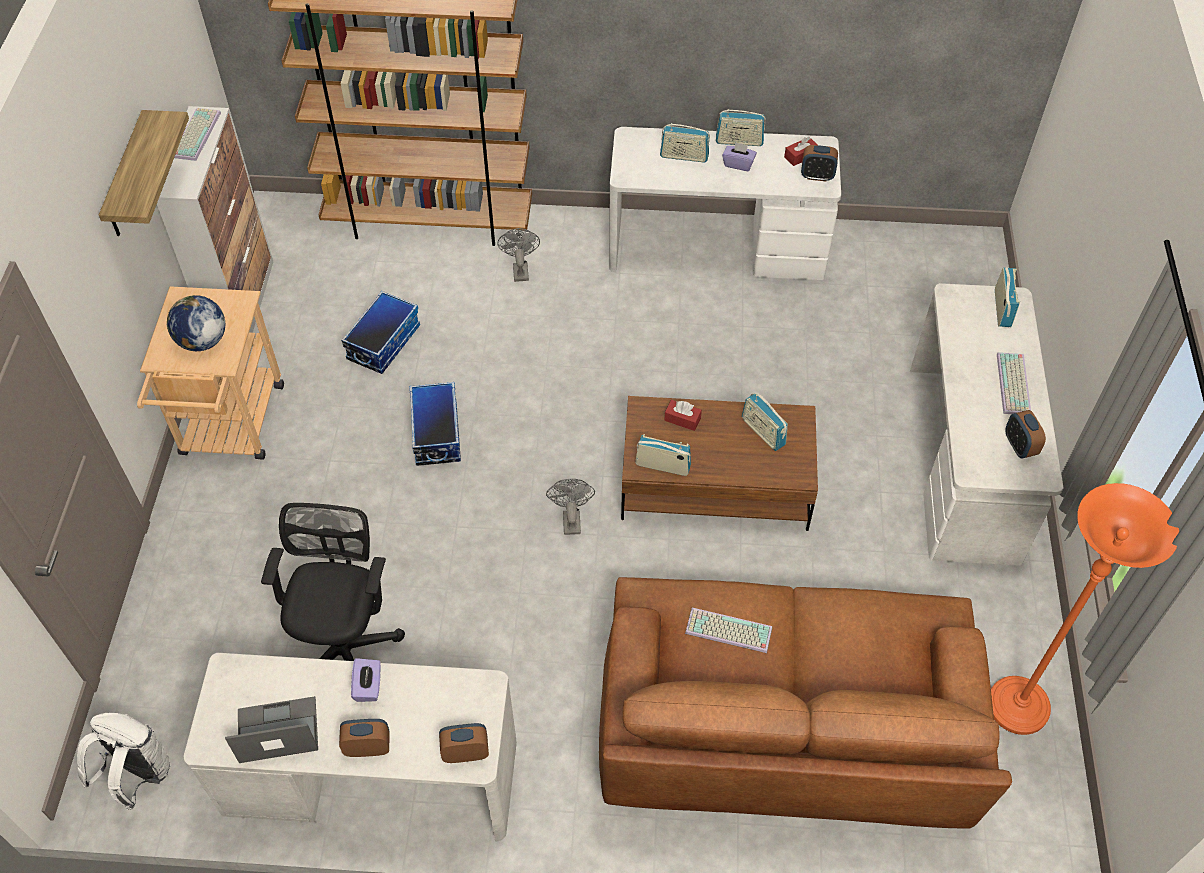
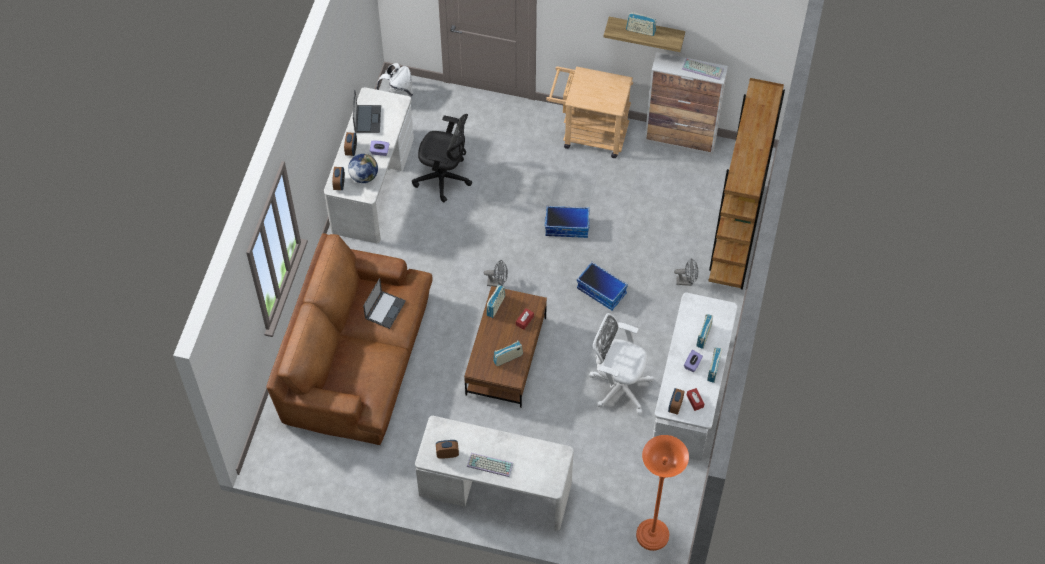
camera: 100 degrees right, 5 degrees up
(202, 341) = (590, 91): globe -> globe (364, 176)
(383, 342) = (638, 206): storage box -> storage box (602, 291)
(727, 330) = (618, 385): none -> white office chair
(727, 631) = (385, 309): keyboard -> laptop
(1002, 308) = (546, 477): radio -> radio (640, 30)
(1017, 707) = (338, 467): orange floor lamp -> orange floor lamp (652, 535)

